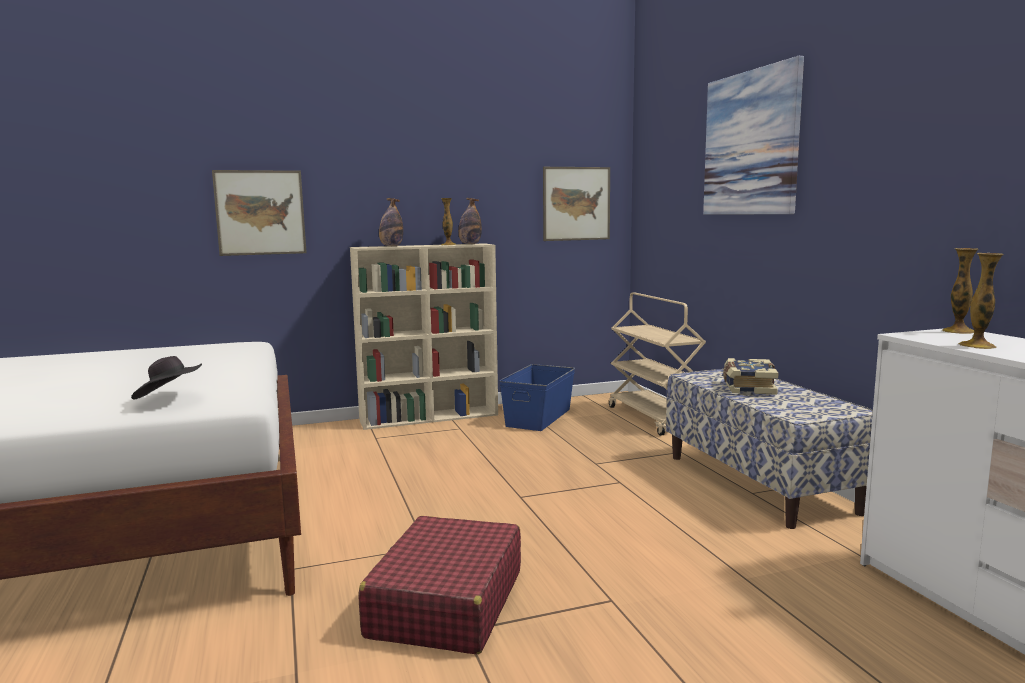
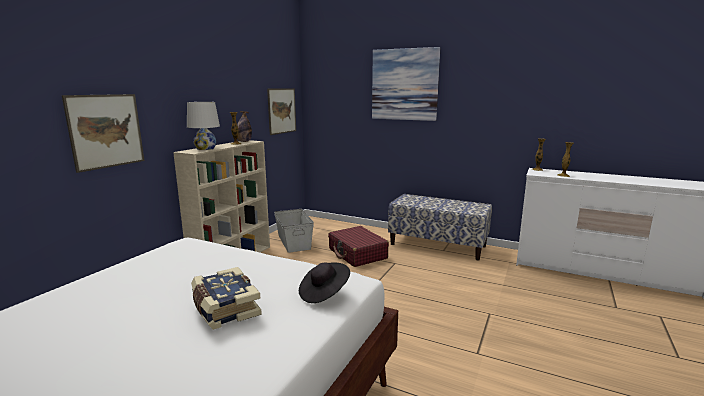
camera: 45 degrees left, 5 degrees up
(391, 246) = (205, 148): bottle -> white table lamp
(446, 603) = (449, 347): red suitcase -> red suitcase (357, 254)
(539, 417) = (294, 242): blue storage box -> grey storage box
(654, 418) = (346, 227): beige cart -> none
(747, 387) = (431, 203): book -> book (224, 308)

